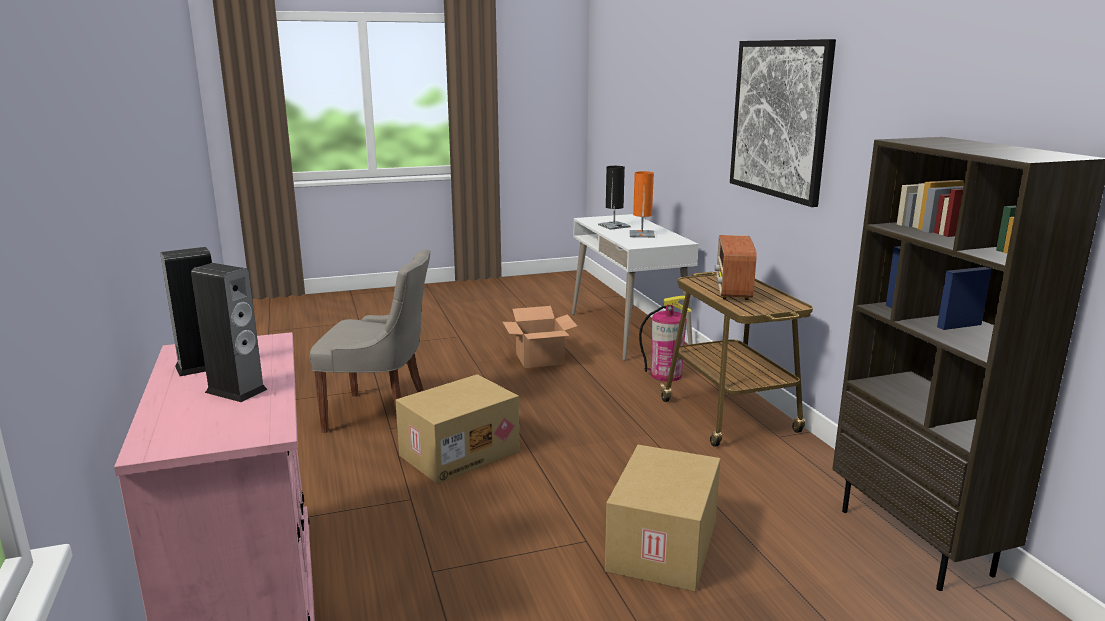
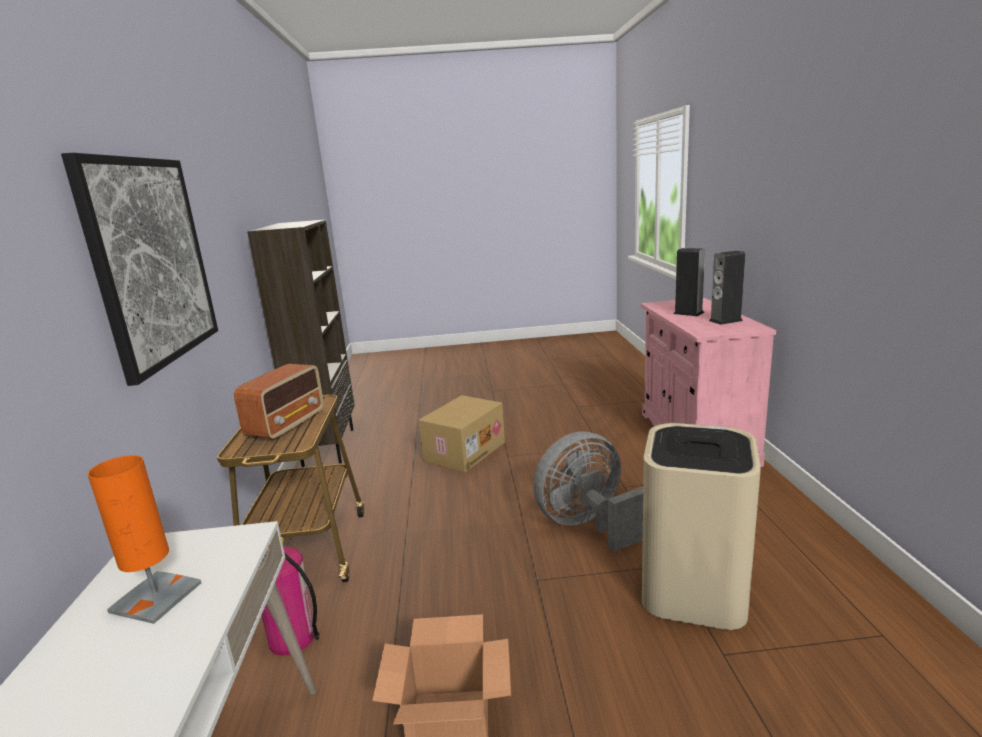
camera: 165 degrees left, 0 degrees up
(380, 414) = (692, 590): grey chair -> beige trash can
(459, 452) = (589, 526): cardboard box -> grey fan
(614, 226) = (126, 685): black table lamp -> none

